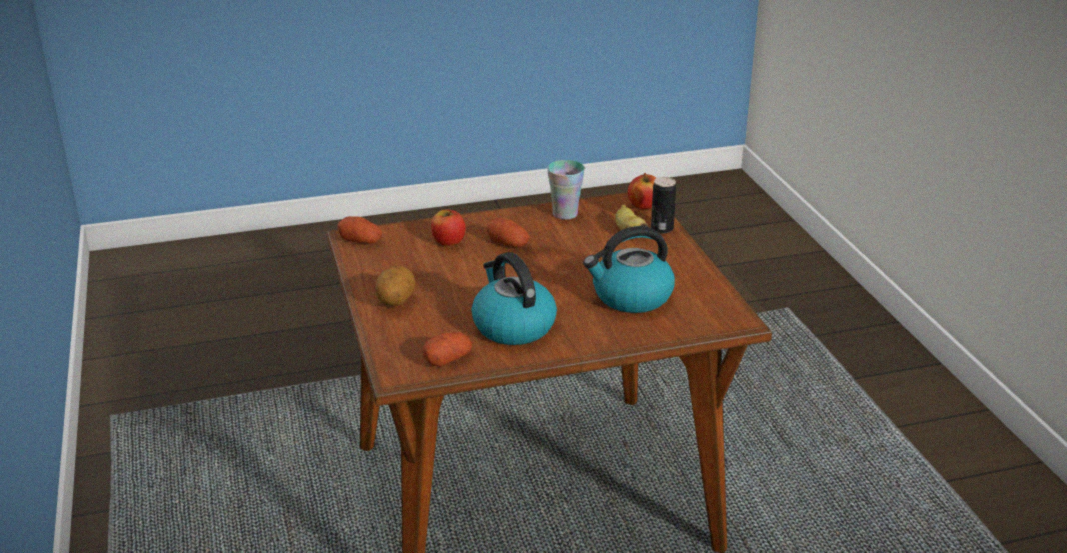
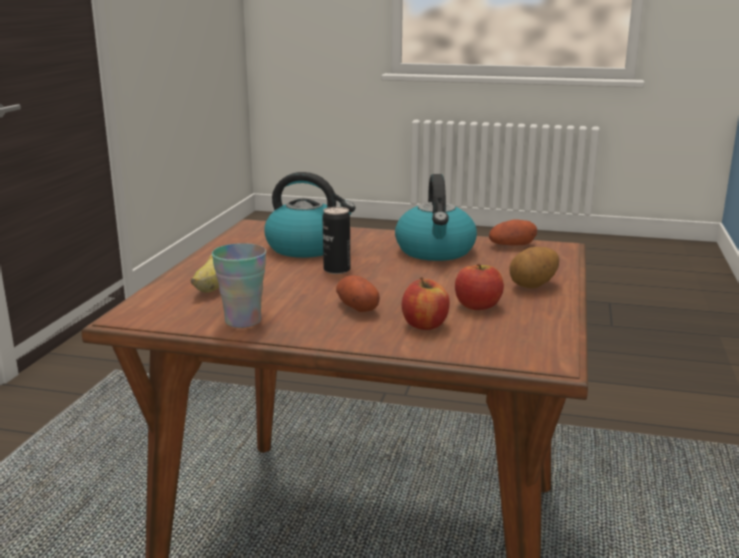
camera: 150 degrees left, 10 degrees down
(360, 241) = (542, 351): potato -> none
(644, 205) = (138, 308): apple -> apple (477, 306)
(662, 228) = (173, 284): can -> can (337, 270)

